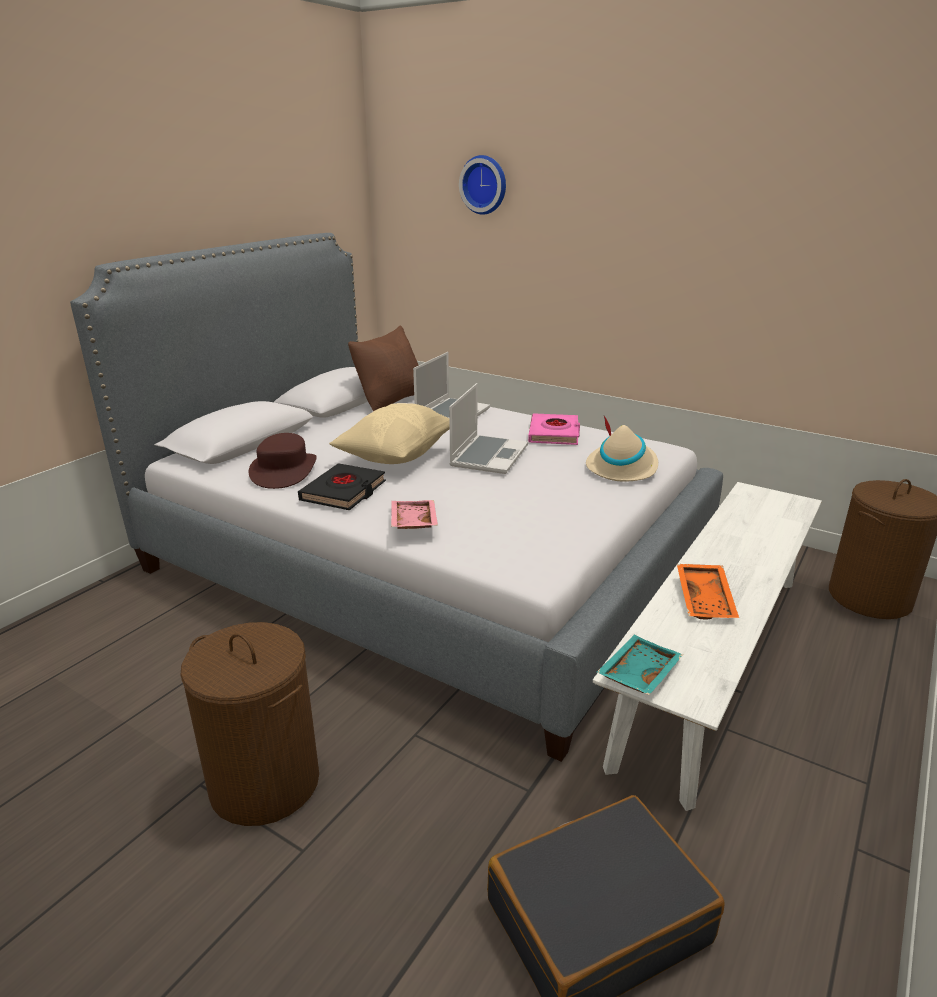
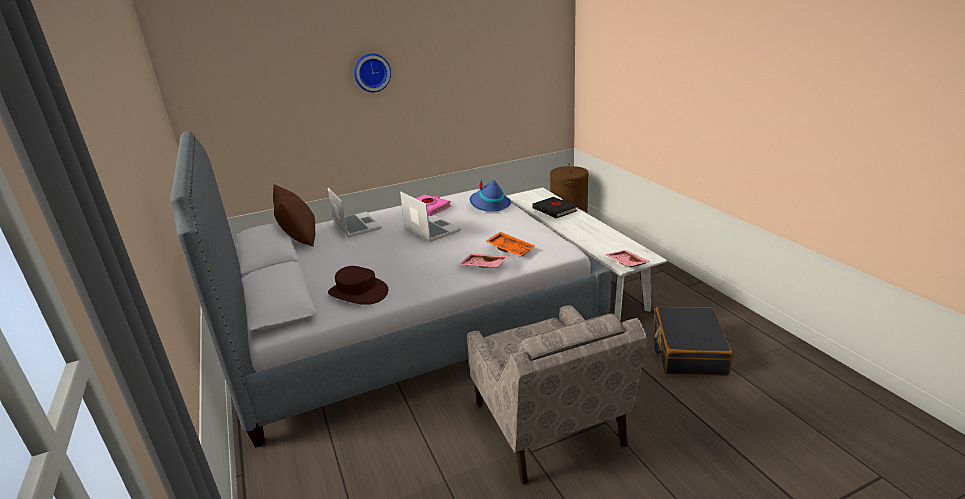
camera: 55 degrees left, 0 degrees up
(264, 782) = (548, 426): brown laundry basket -> beige armchair
(344, 492) = (419, 278): black book -> black book (554, 210)
(396, 456) = (392, 254): beige pillow -> none
(484, 185) = (281, 70): wall clock -> wall clock (371, 72)
(622, 467) = (489, 204): beige hat -> blue hat
(637, 673) = (625, 263): turquoise tray -> pink tray
(706, 600) = (590, 234): orange tray -> orange tray (511, 249)

